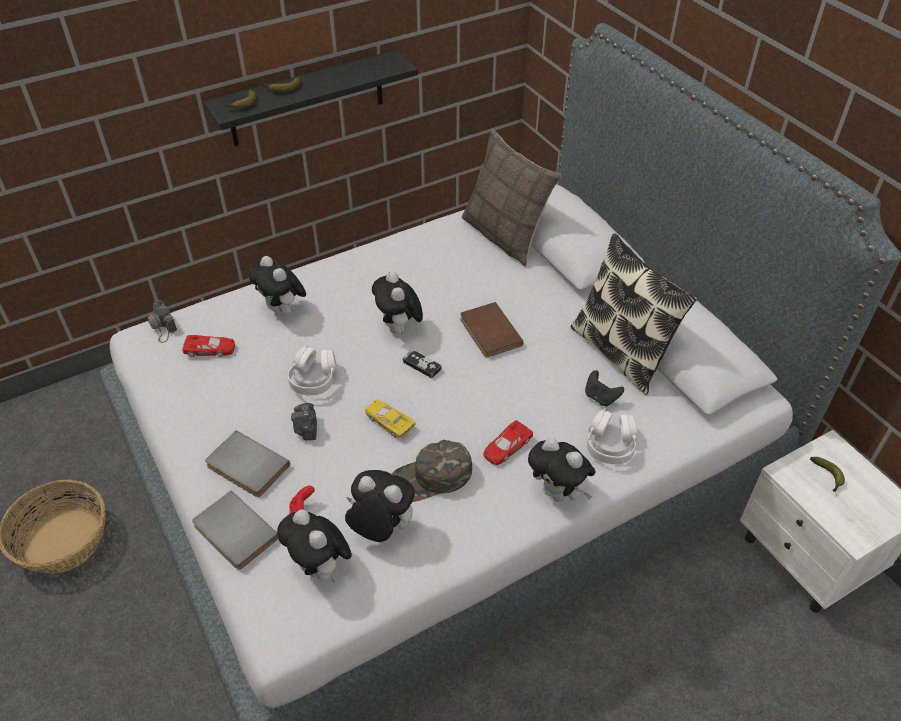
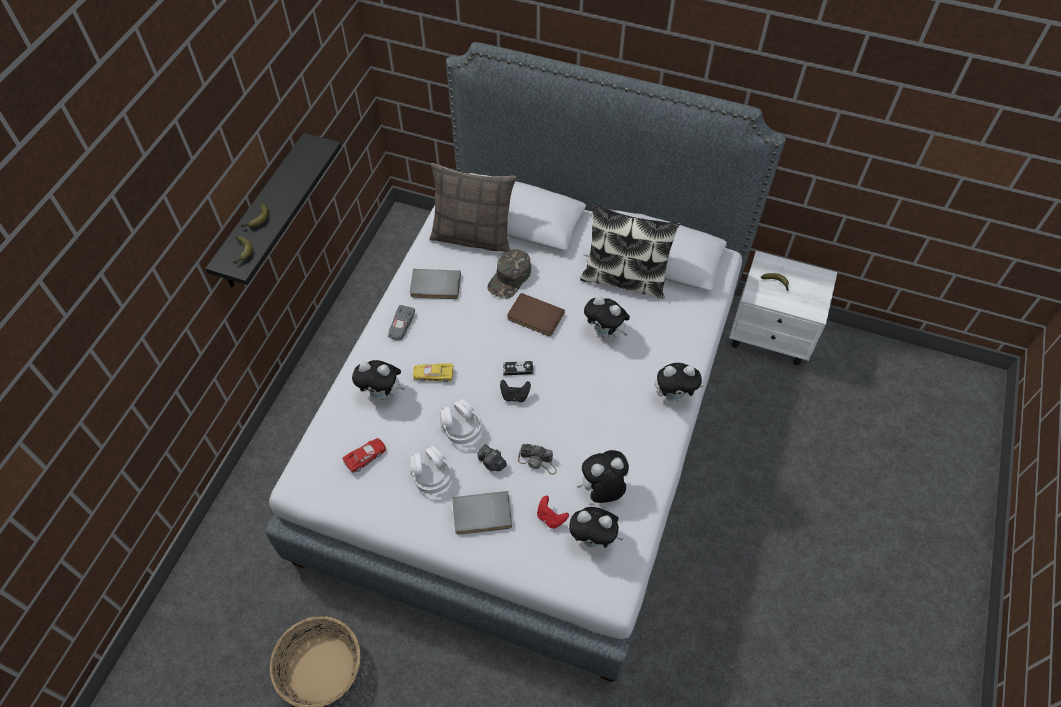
camera: 40 degrees left, 10 degrees up
(162, 326) = (307, 464): camera -> camera (538, 462)
(233, 533) = (522, 560): grey book -> grey book (435, 287)
(360, 268) = (401, 325): none -> grey toy car
(389, 421) = (536, 421): yellow toy car -> yellow toy car (433, 374)
(399, 329) = (476, 353): plush toy -> plush toy (605, 333)
(432, 477) = (598, 438): green cap -> green cap (510, 278)
(506, 446) = (620, 387): red toy car -> none
(600, 397) = (641, 318): black game controller -> black game controller (515, 396)
(610, 445) = (673, 345): white headphones -> white headphones (431, 474)

